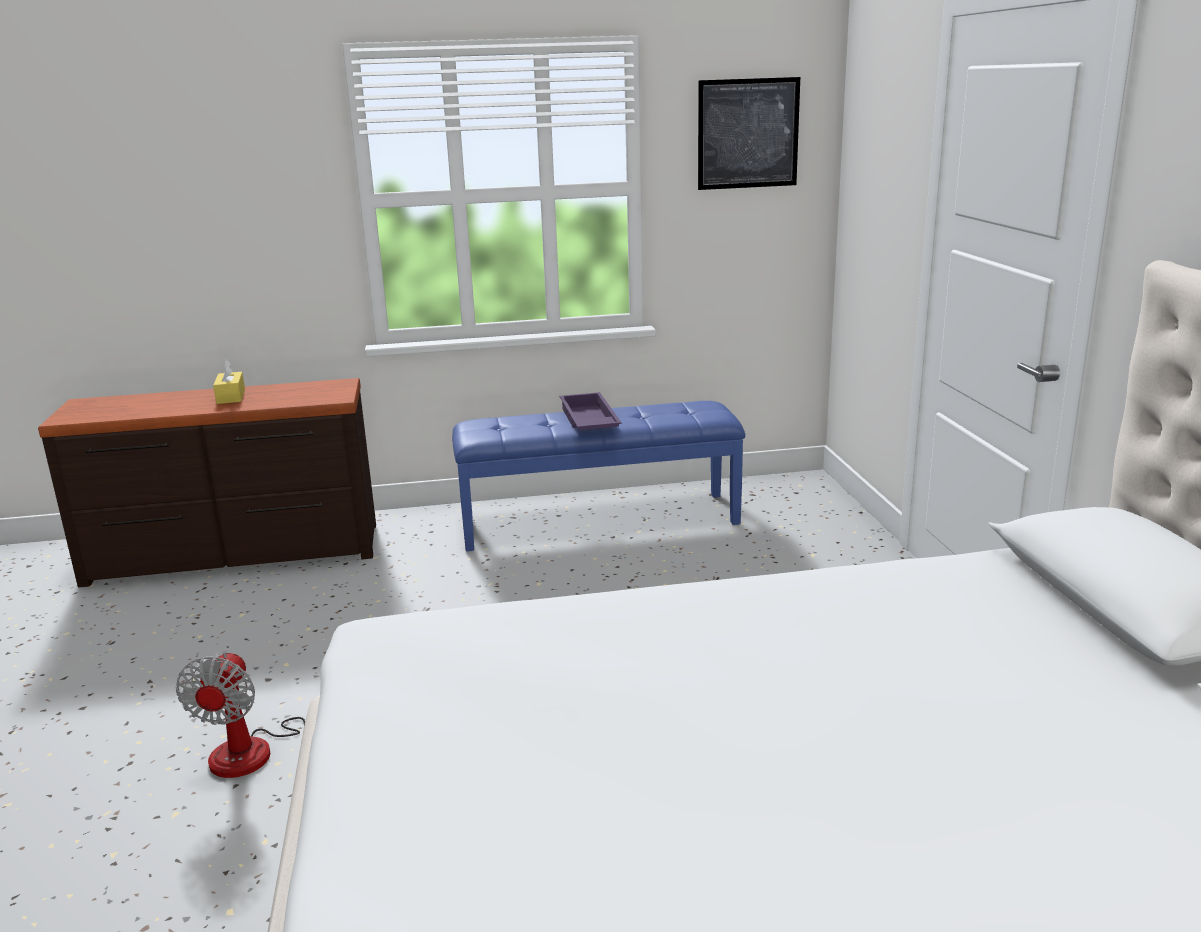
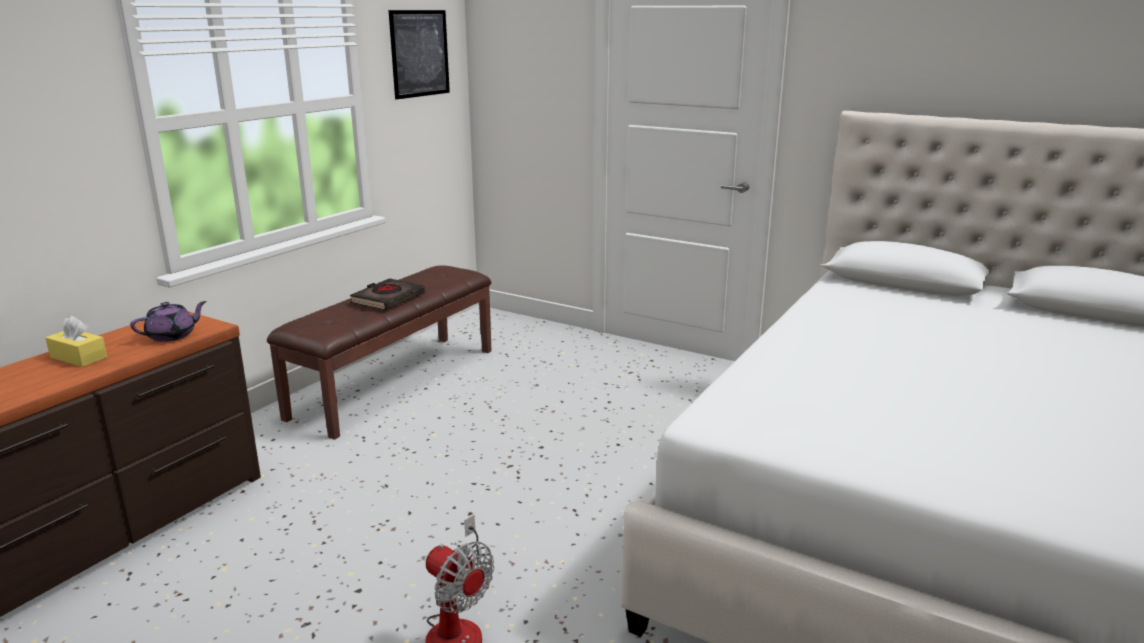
camera: 50 degrees left, 0 degrees up
(303, 398) = (172, 336): none -> purple teapot
(587, 422) = (388, 299): purple tray -> black book
(599, 520) = (395, 382): blue bench -> brown bench

